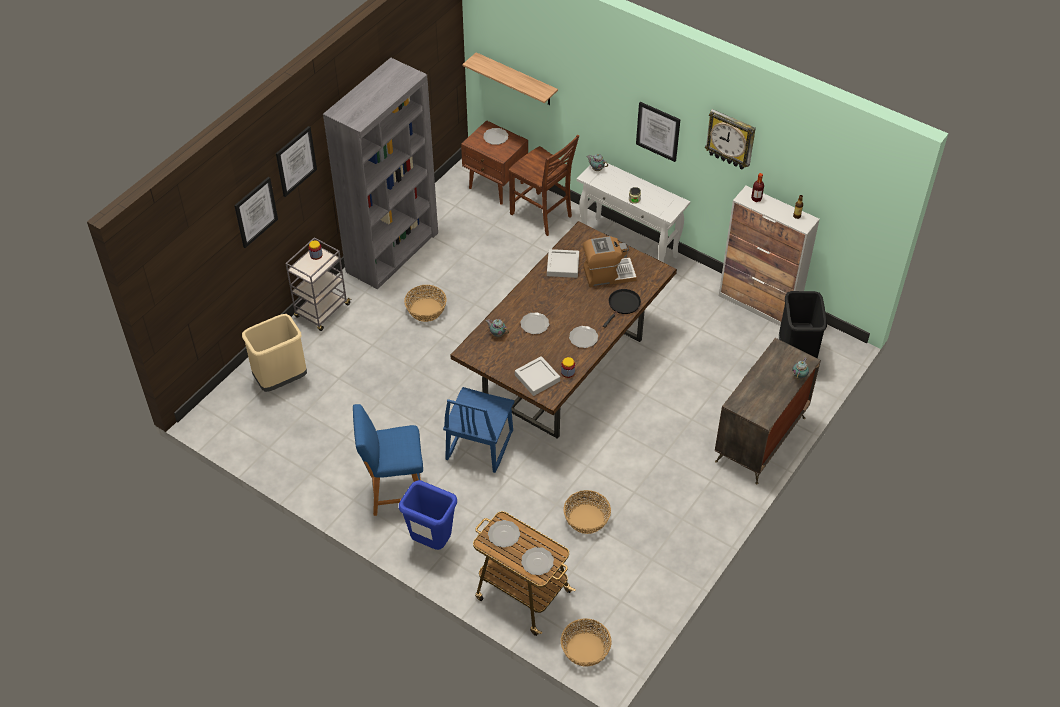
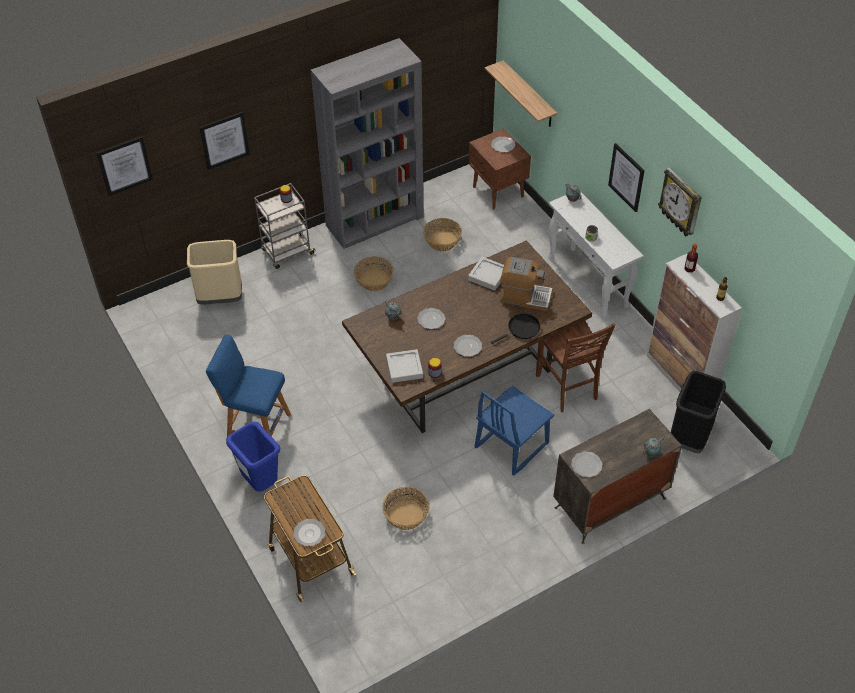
camera: 25 degrees right, 0 degrees up
(295, 161) = (276, 106): picture -> picture (124, 165)
(478, 445) = (350, 413): blue chair -> blue chair (511, 445)
(504, 534) = (296, 497): plate -> plate (586, 465)
(542, 215) = (524, 230): brown chair -> brown chair (567, 388)
(585, 649) = (336, 632): basket -> basket (442, 241)

